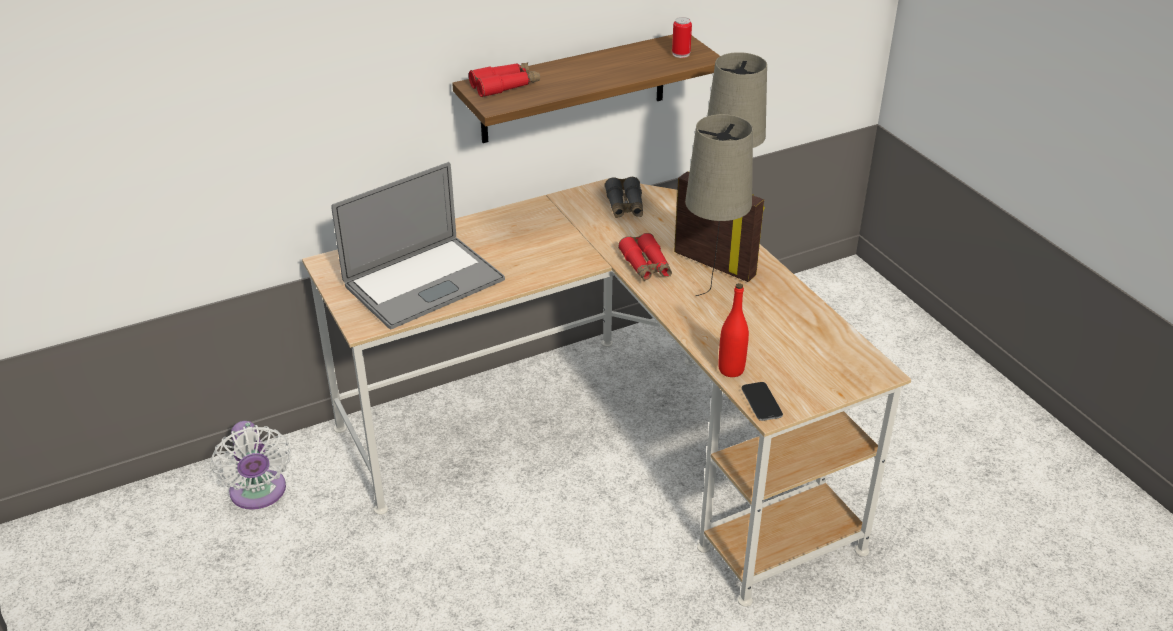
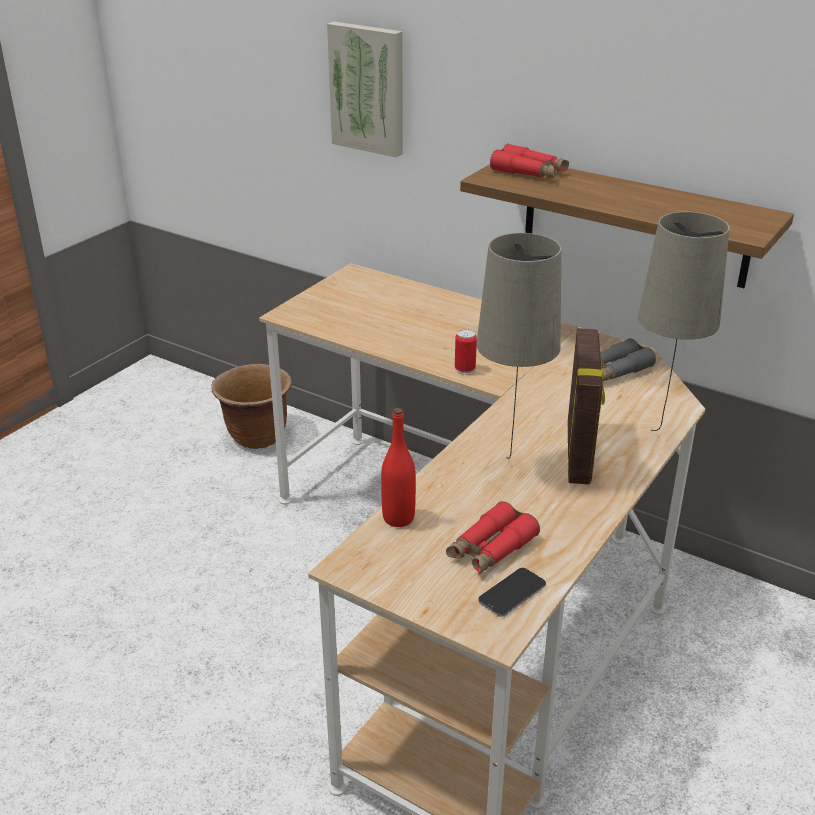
camera: 60 degrees right, 5 degrees down
(259, 494) = (257, 437): white fan -> brown planter
(292, 77) = (368, 88): none -> picture
(424, 282) = (371, 318): laptop -> none
(646, 266) = (525, 413): red binoculars -> red binoculars (491, 549)
(681, 54) = (733, 222): can -> can (465, 369)
(761, 402) = (359, 555): phone -> phone (512, 593)

